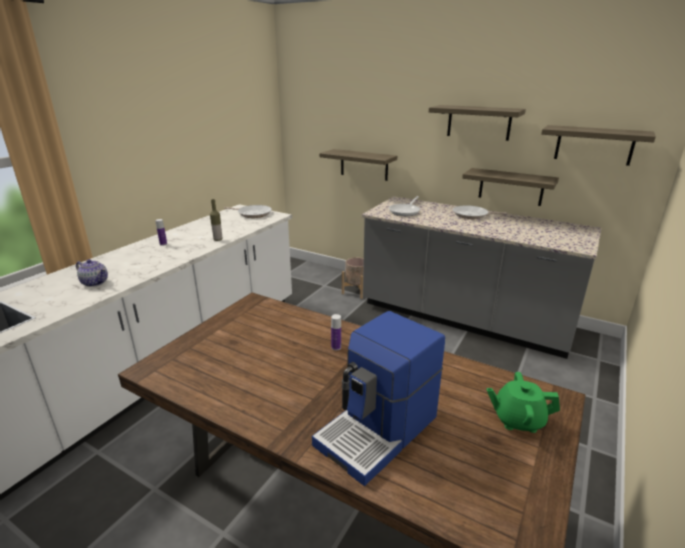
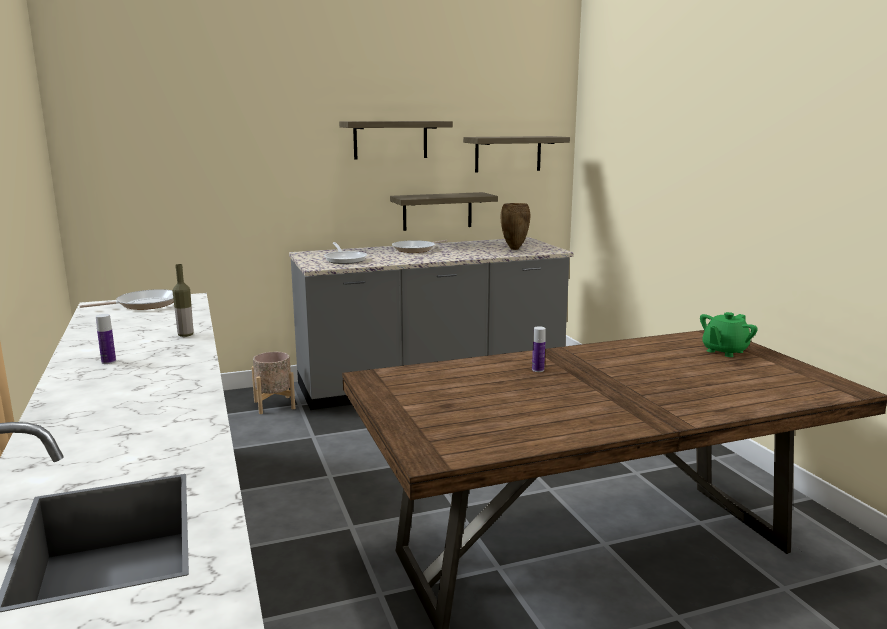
camera: 50 degrees left, 10 degrees down
(95, 282) = (146, 420): teapot -> none
(364, 164) = (233, 215): shelf -> none
(379, 431) = (688, 390): coffee machine -> none
(549, 236) = (514, 249): none -> brown vase

